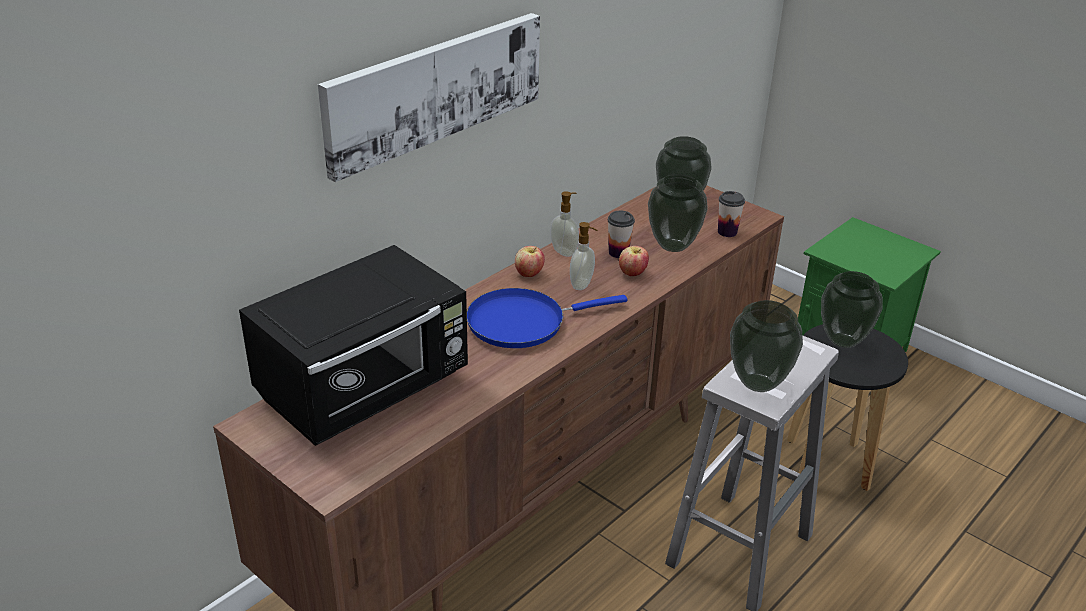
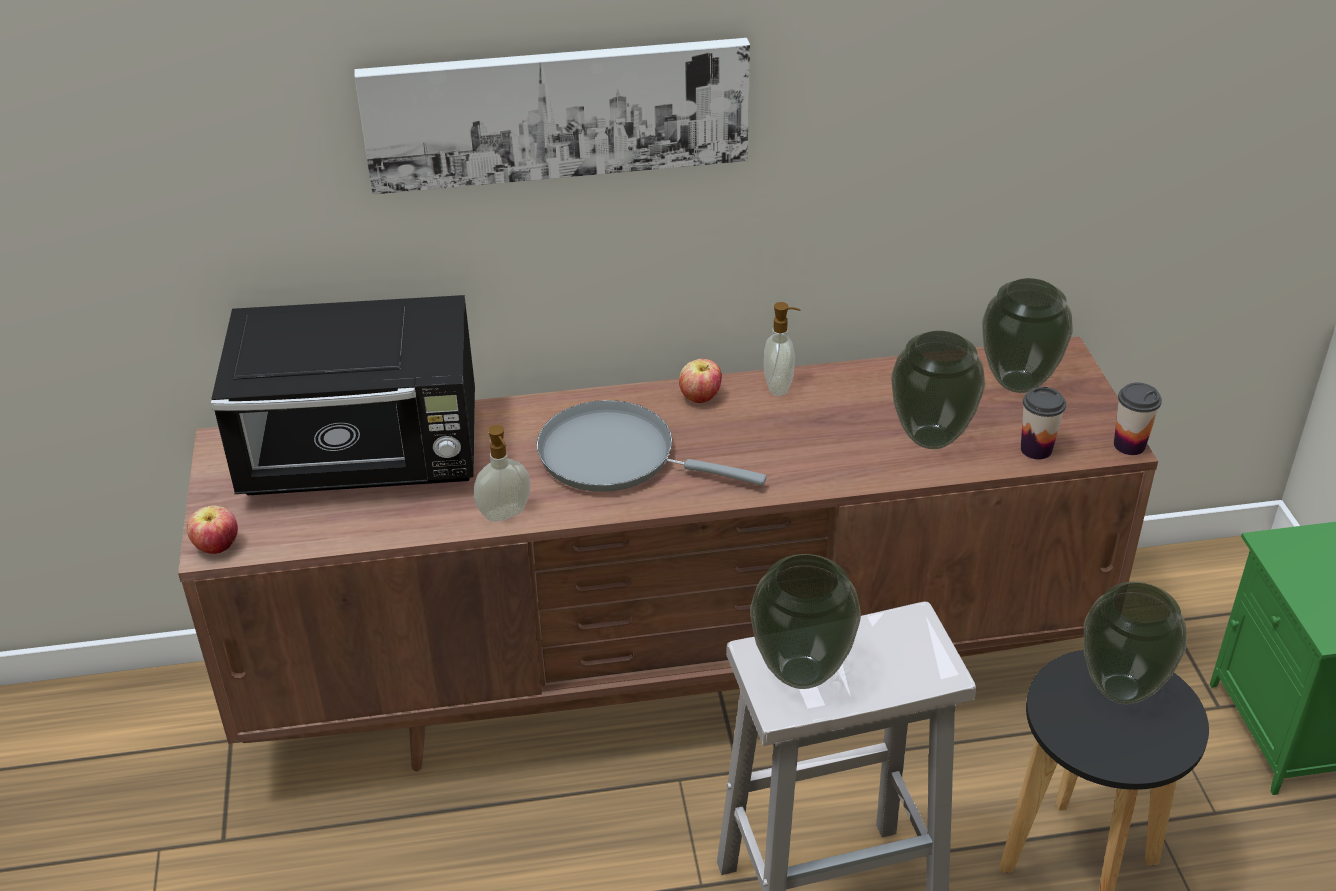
camera: 40 degrees right, 5 degrees up
(522, 322) = (616, 456): blue frying pan -> grey frying pan
(582, 285) = (745, 440): soap dispenser -> soap dispenser (505, 514)
(618, 253) = (846, 416): cup -> cup (1129, 445)
(632, 273) = (828, 452): apple -> apple (217, 547)

